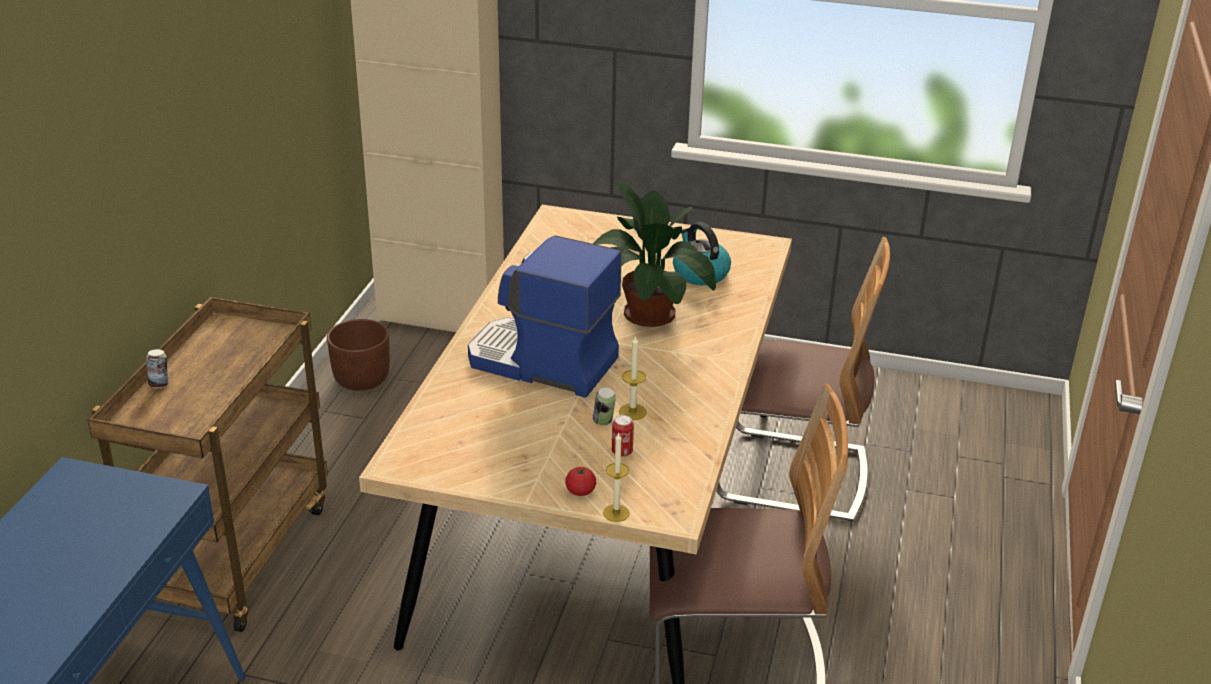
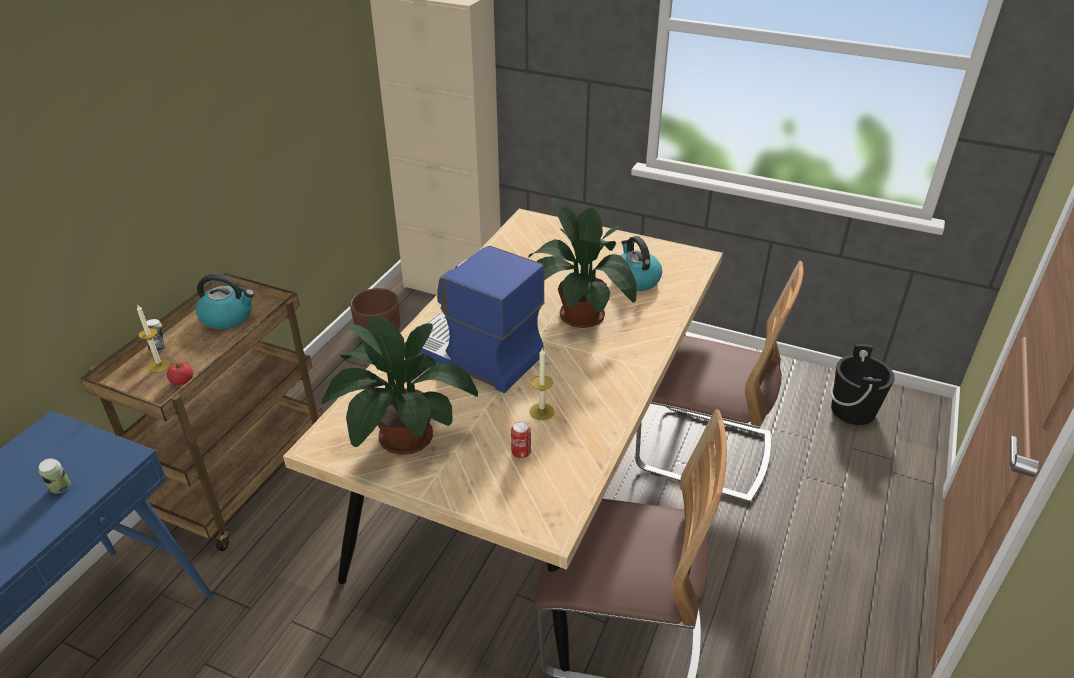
camera: 10 degrees right, 5 degrees up
(230, 346) = (228, 317): none -> kettle
(484, 447) = (400, 435): none -> potted plant
(580, 491) = (472, 491): tomato -> tomato (182, 381)
(603, 422) = (513, 420): can -> can (61, 489)
(616, 513) = (498, 519): candle -> candle (159, 366)
(953, 417) = (853, 410): none -> black bucket

